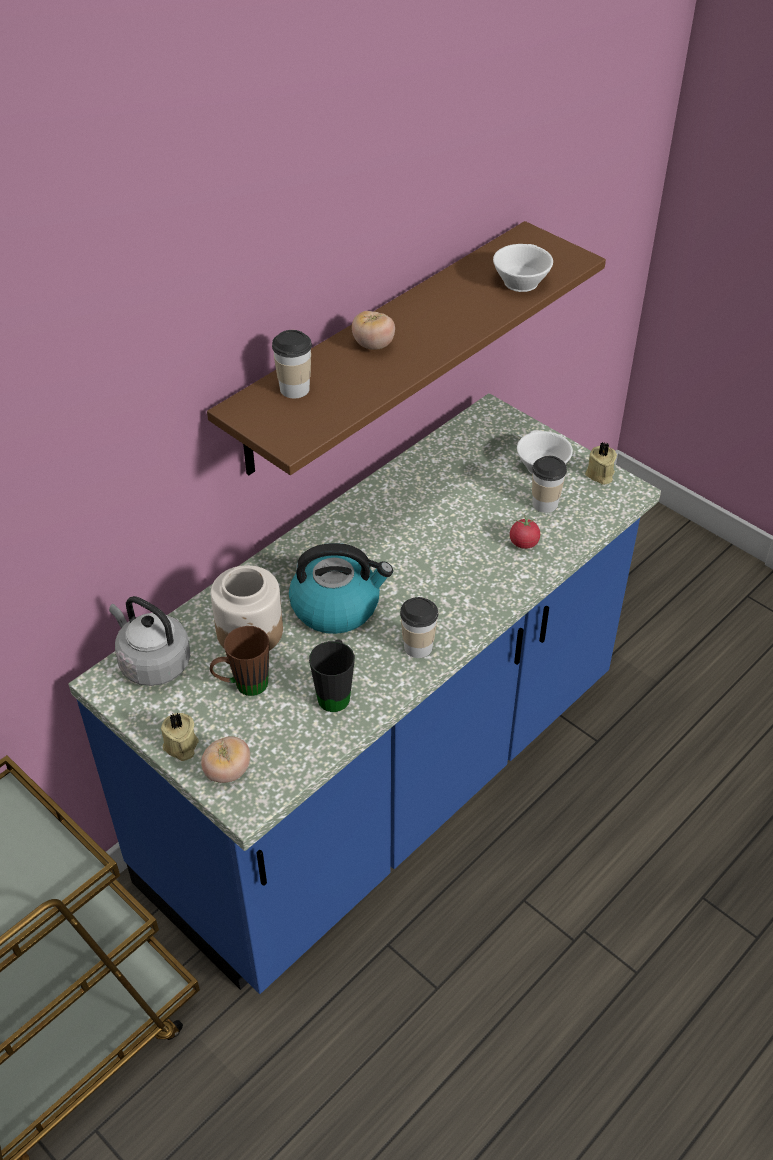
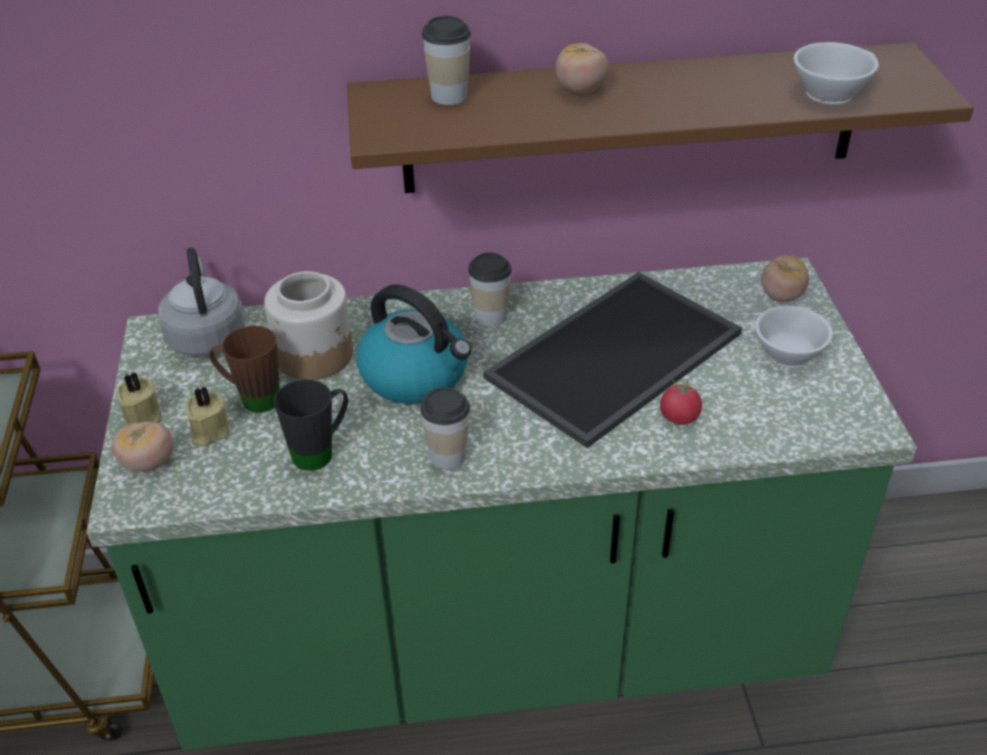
camera: 40 degrees right, 5 degrees down
(386, 785) = (499, 645): blue counter -> green counter
(448, 525) = (616, 358): none -> tray
(501, 429) = (781, 296): none -> tomato
(545, 504) = (749, 391): cup -> cup (490, 316)
(600, 475) = (851, 394): beige candle -> beige candle (209, 432)

